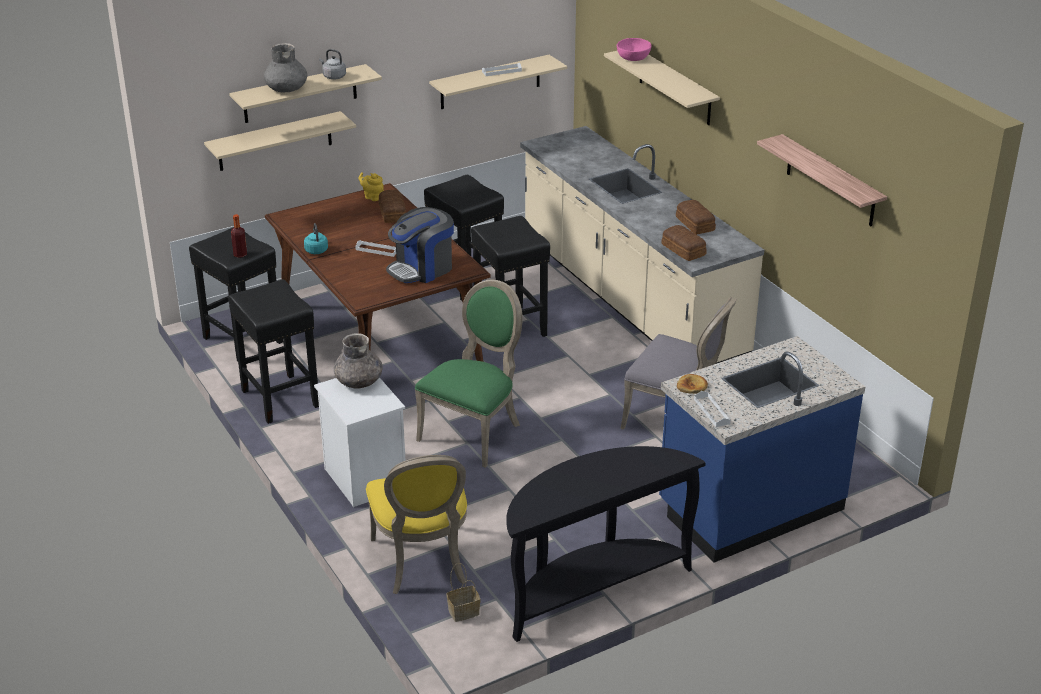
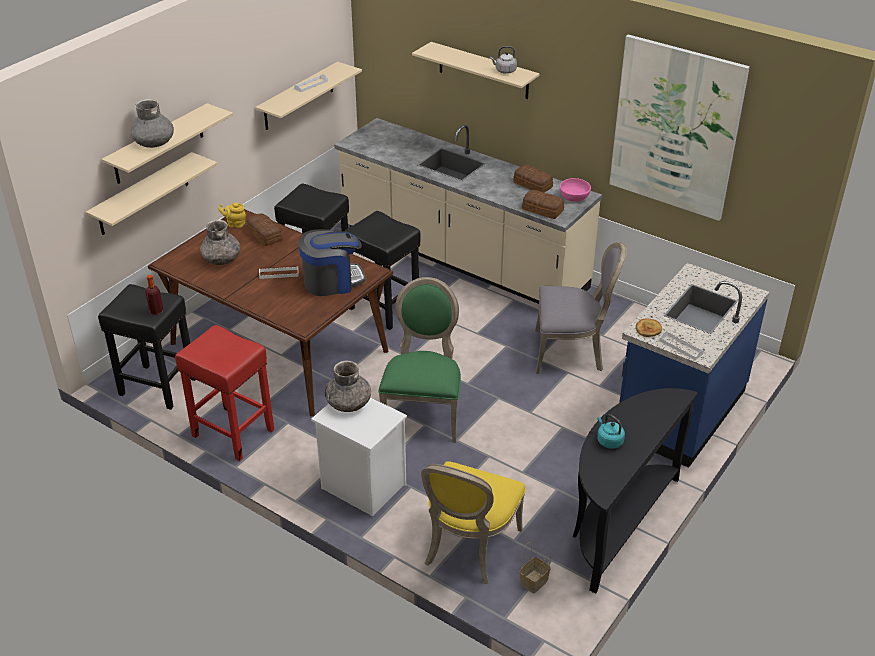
camera: 25 degrees left, 5 degrees up
(279, 398) = (232, 433): black stool -> red stool
(316, 250) = (223, 288): turquoise kettle -> turquoise kettle (608, 441)
(333, 76) = (188, 121): grey kettle -> grey kettle (504, 71)
(335, 224) = (222, 259): none -> grey vase
(422, 269) = (332, 281): coffee machine -> coffee machine turned 135 degrees counterclockwise
(423, 562) = (468, 548): yellow chair -> yellow chair turned 60 degrees clockwise
(633, 57) = (439, 52): pink bowl -> pink bowl (574, 197)
(830, 181) = (675, 128): shelf -> picture

